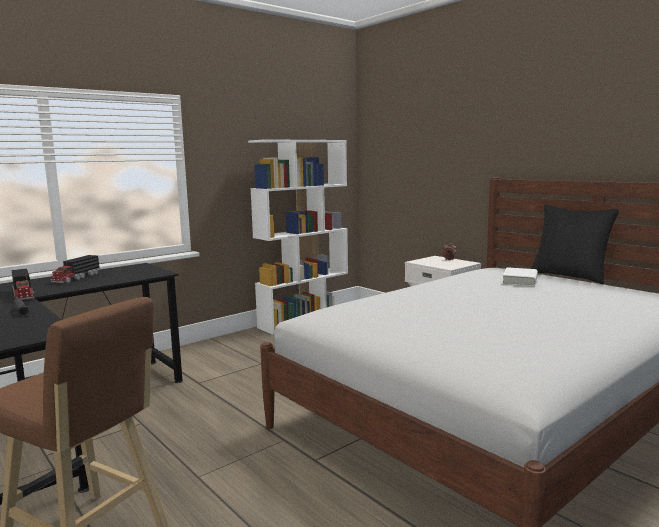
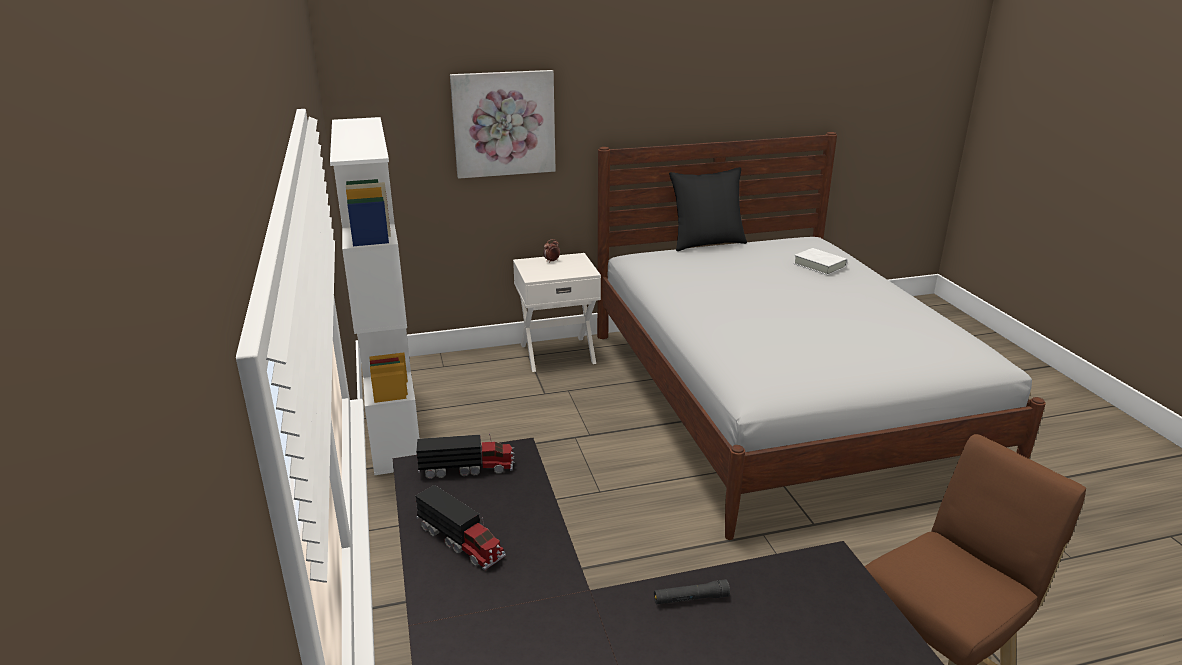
camera: 65 degrees left, 15 degrees up
(23, 294) = (559, 604): toy truck -> toy truck (467, 468)
(436, 156) = (503, 123): none -> picture
(520, 281) = (718, 266): white book -> white book (819, 265)

